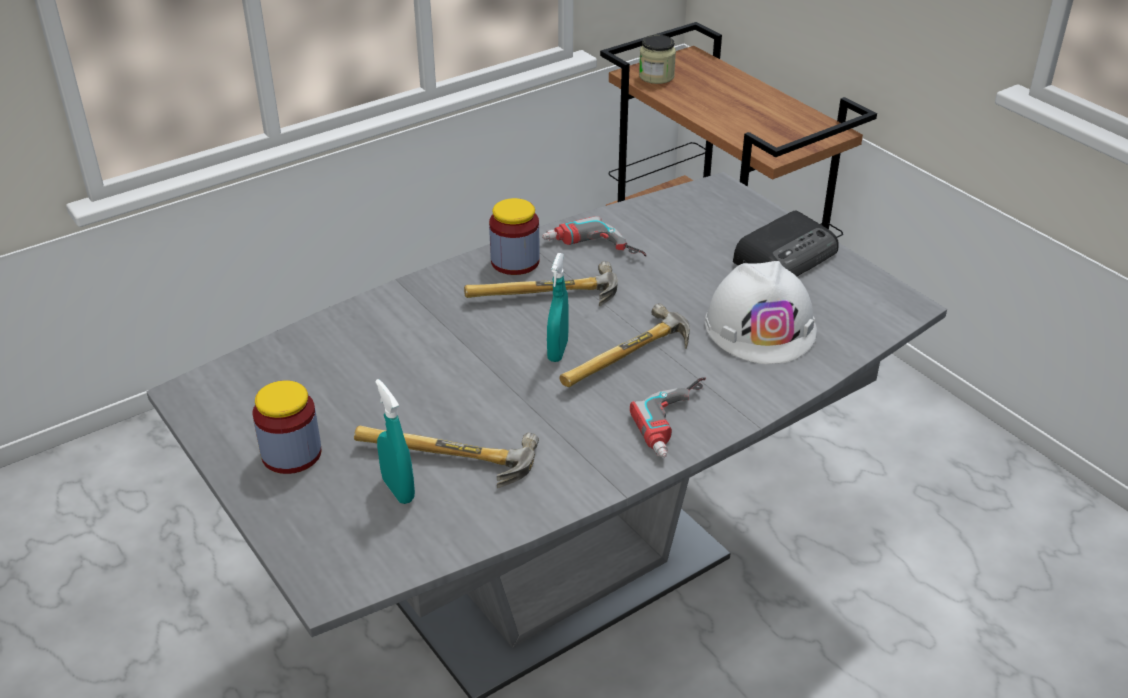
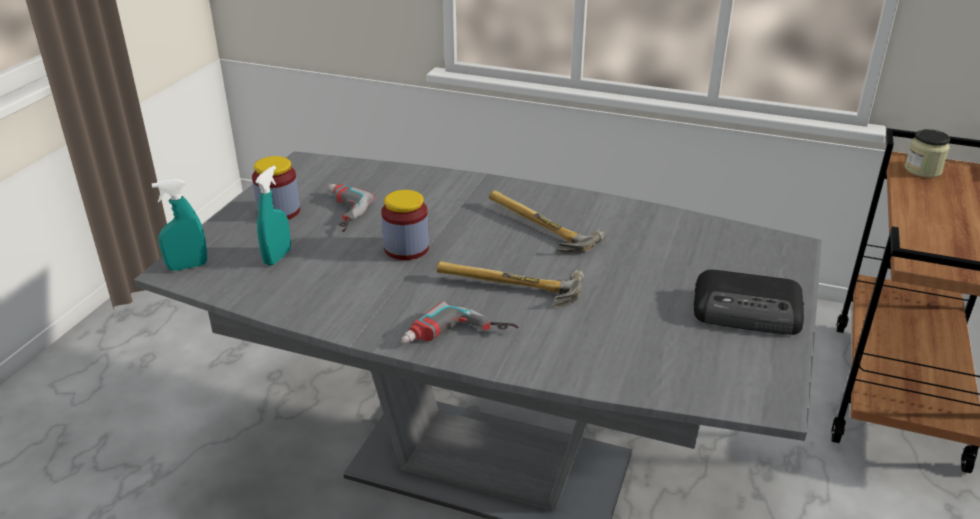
camera: 55 degrees right, 5 degrees down
(444, 462) = (319, 262): hammer -> none
(515, 262) = (563, 203): jar -> jar (406, 248)
(557, 351) = (482, 257): turquoise spray bottle -> turquoise spray bottle (188, 266)
(592, 251) = (620, 225): power drill -> power drill (337, 213)
(760, 326) = (628, 333): white hard hat -> none

